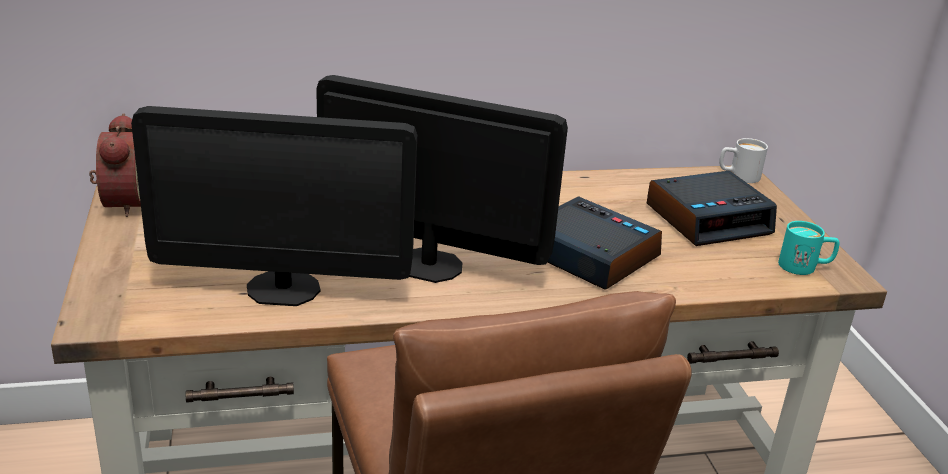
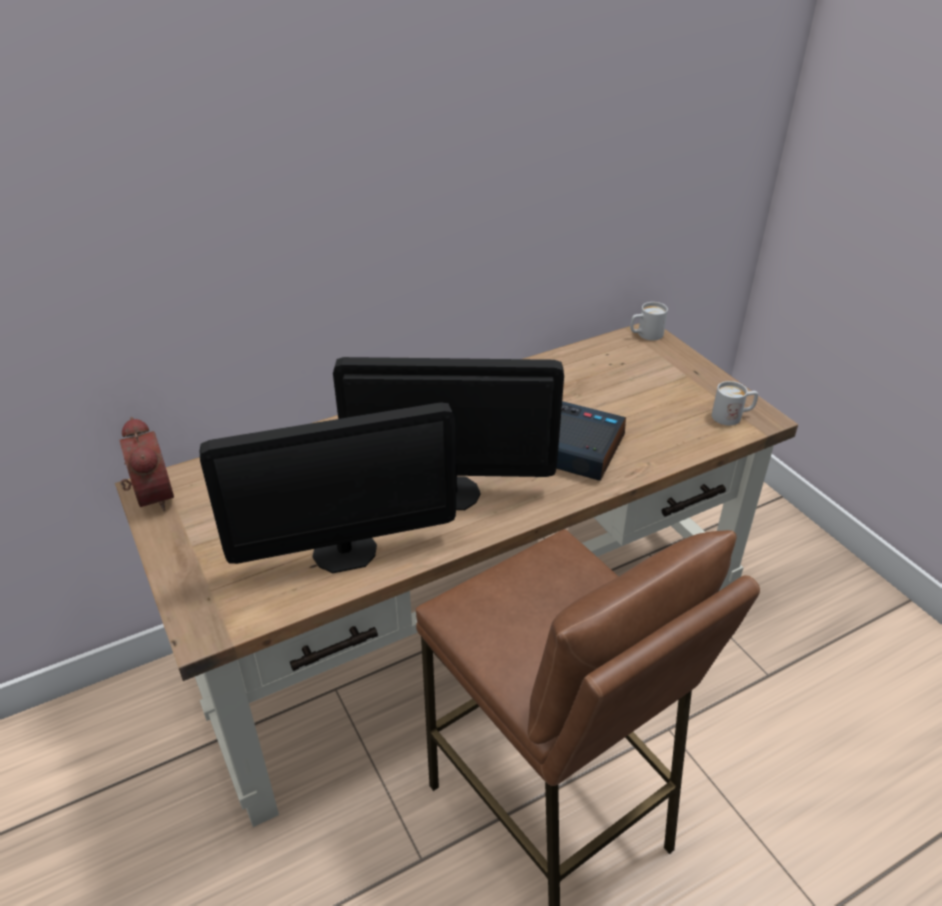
camera: 15 degrees left, 10 degrees up
(708, 219) = (643, 386): alarm clock -> none
(805, 267) = (732, 416): turquoise mug -> white mug

